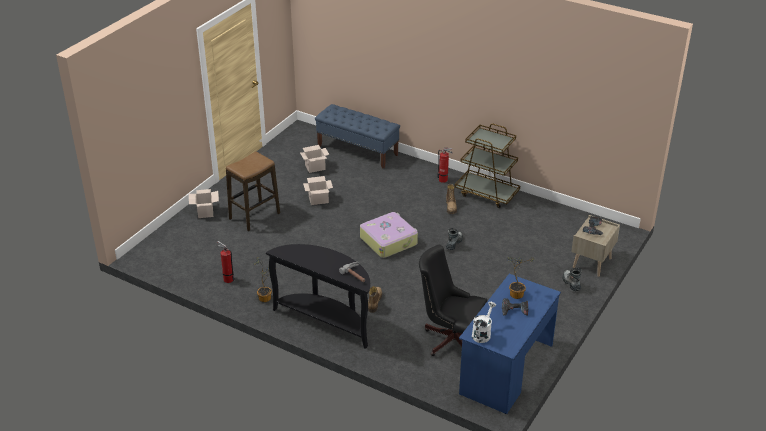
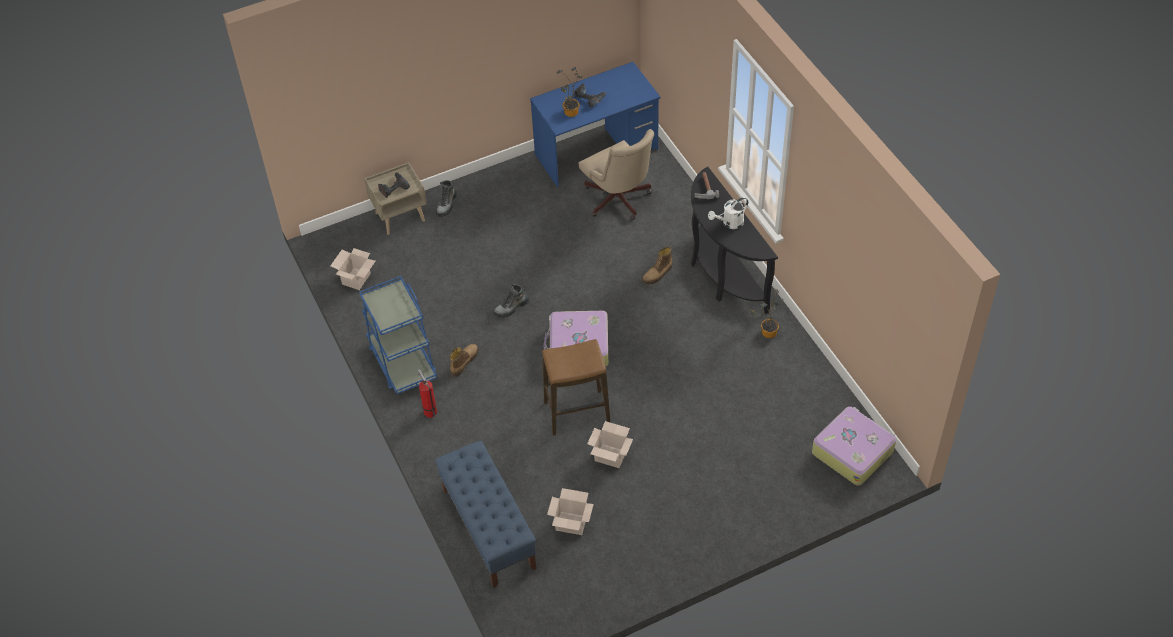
camera: 145 degrees left, 15 degrees up
(166, 255) = (852, 451): none -> suitcase
(205, 212) = (768, 507): cardboard box -> cardboard box (356, 279)
(227, 279) = (796, 378): fire extinguisher -> none
(254, 216) = (709, 466): stool -> stool (576, 413)
(450, 339) = (619, 201): black office chair -> beige office chair
(482, 333) = (637, 91): white watering can -> white watering can (729, 223)
(487, 193) = (402, 362): brown cart -> blue cart

